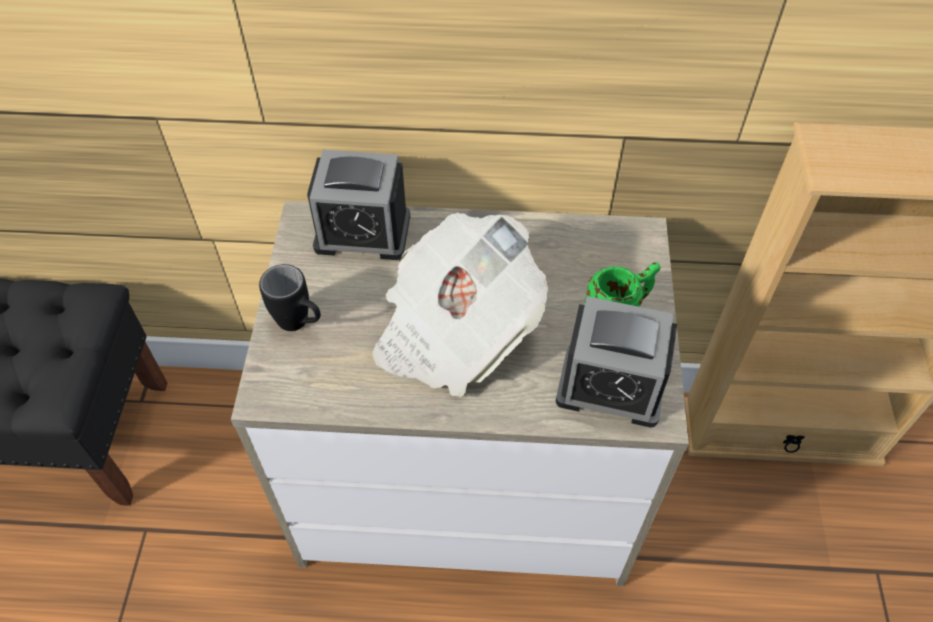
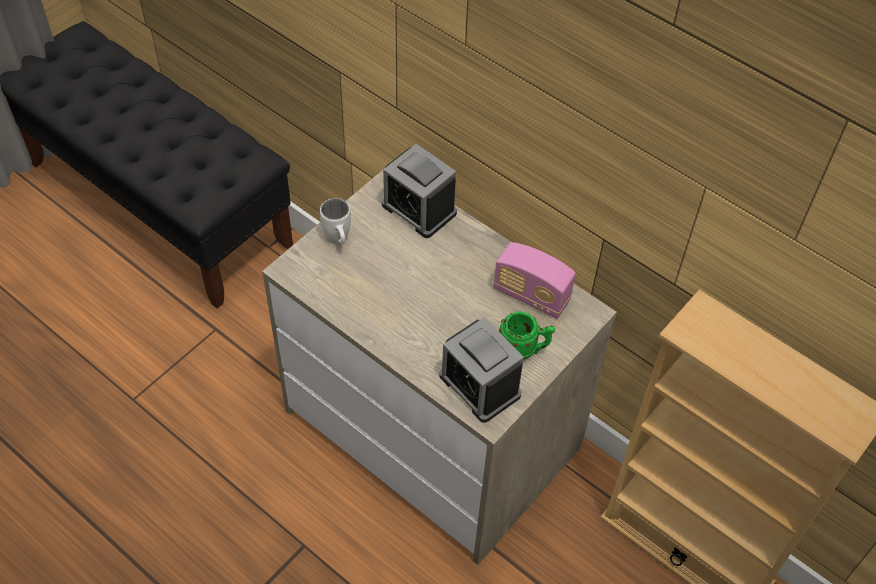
camera: 35 degrees right, 0 degrees up
(300, 324) = (339, 242): black mug -> white mug
(454, 330) = (420, 298): newspaper -> none
(568, 253) = (531, 295): none -> radio

